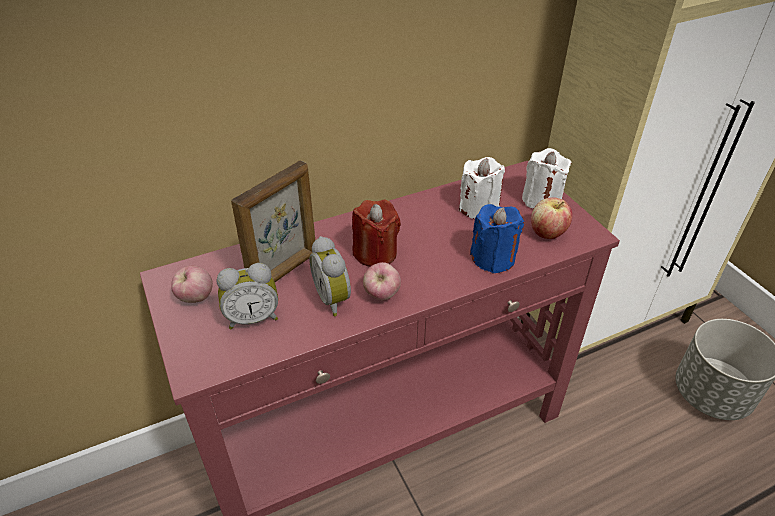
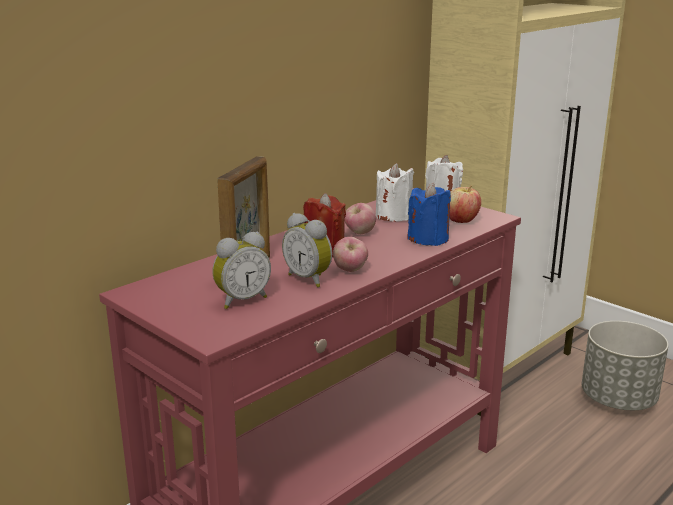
camera: 20 degrees left, 20 degrees down
(195, 298) = (173, 298): apple -> apple (359, 233)

